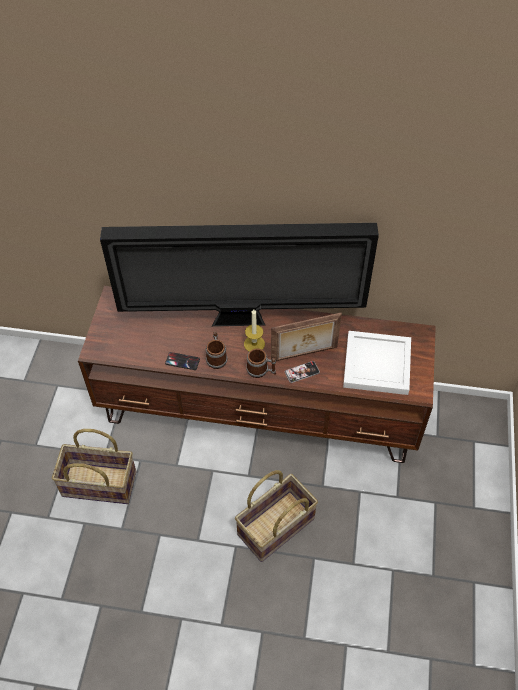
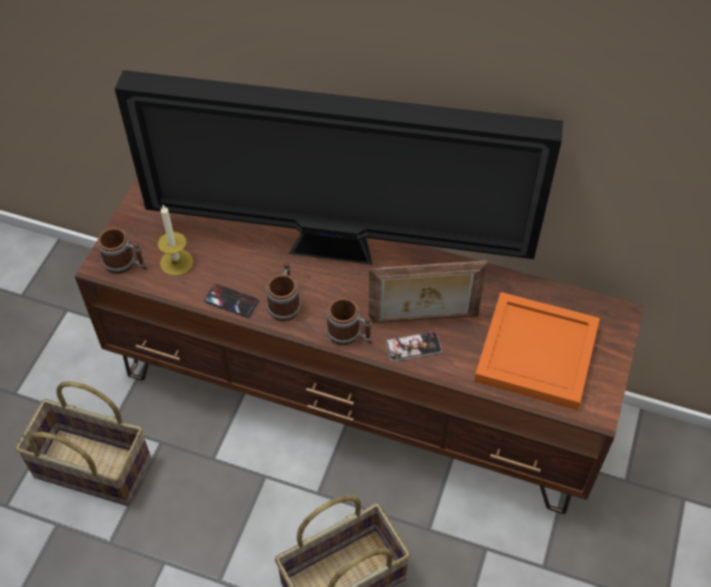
camera: 10 degrees right, 0 degrees up
(109, 348) = (125, 264): none -> mug
(254, 344) = (348, 291): candle -> candle (176, 262)
(376, 365) = (534, 354): white tray -> orange tray

